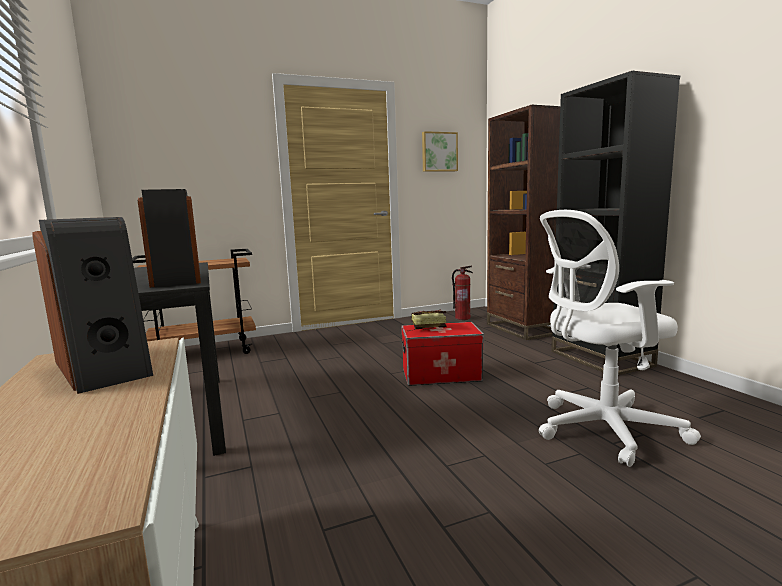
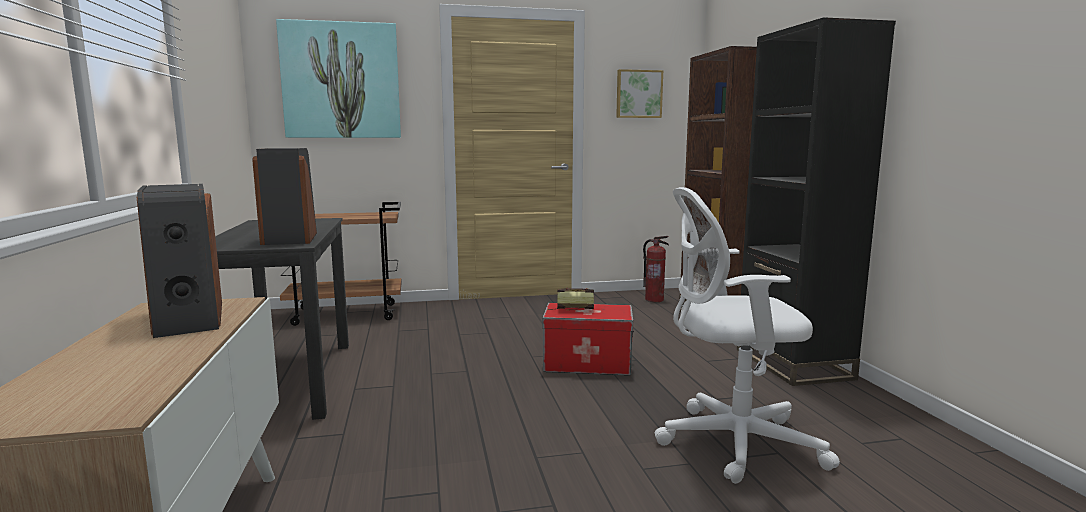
camera: 10 degrees right, 0 degrees up
(186, 141) = (341, 81): none -> picture

